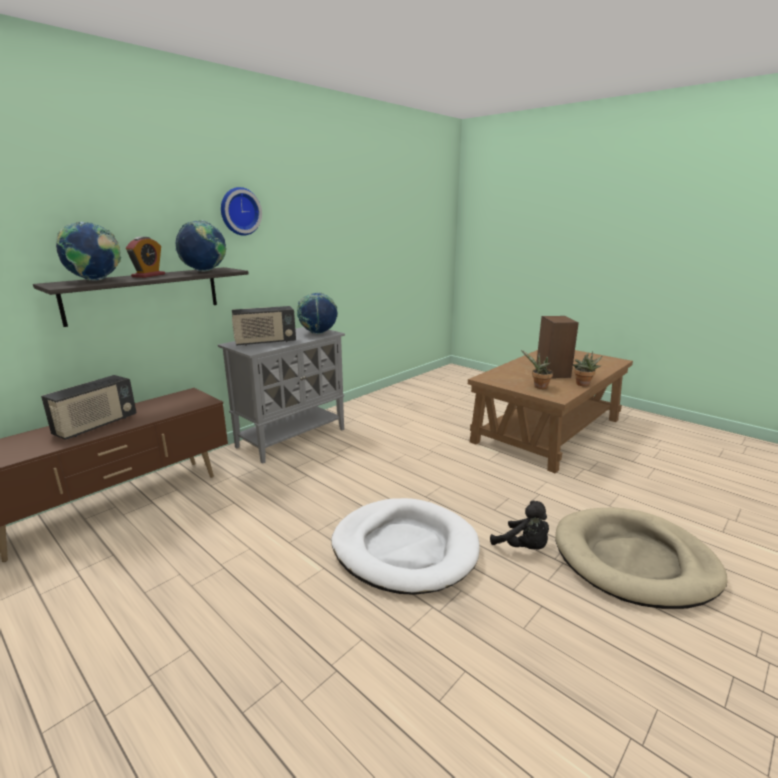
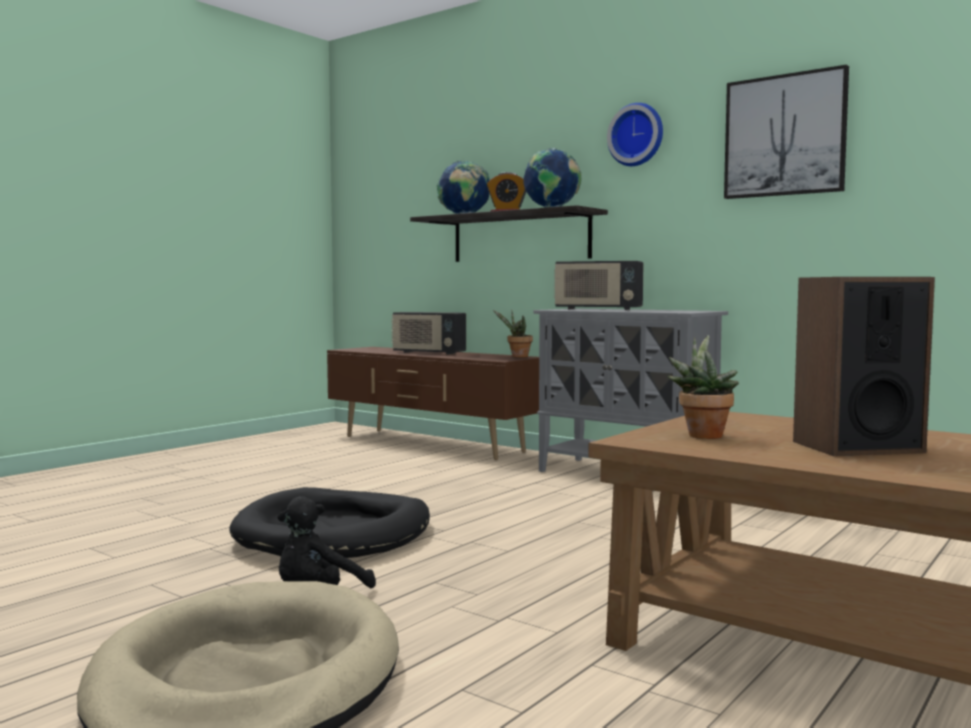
camera: 85 degrees right, 15 degrees down
(265, 342) = (597, 309): radio -> radio turned 45 degrees counterclockwise
(318, 333) = (672, 311): globe -> none
(323, 222) = (785, 135): none -> picture
(404, 549) = (334, 533): white dog bed -> black dog bed
(583, 385) = (771, 460): potted plant -> potted plant (517, 356)

